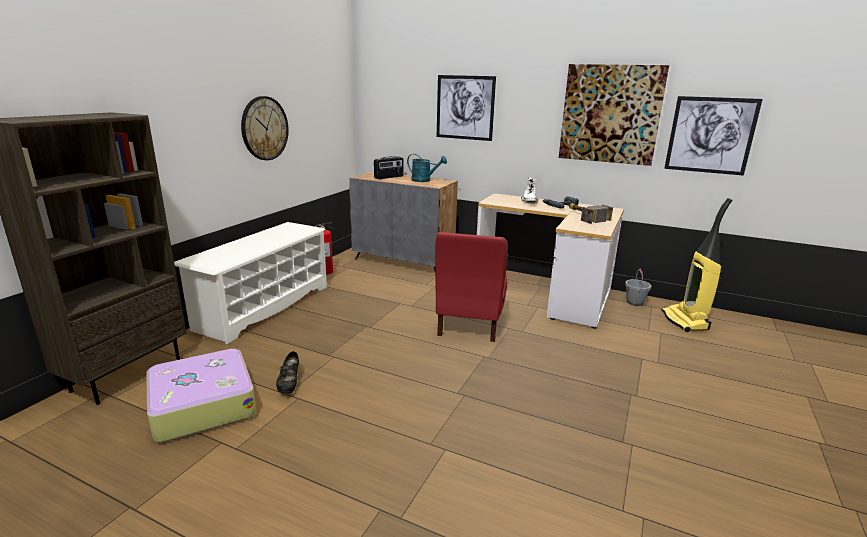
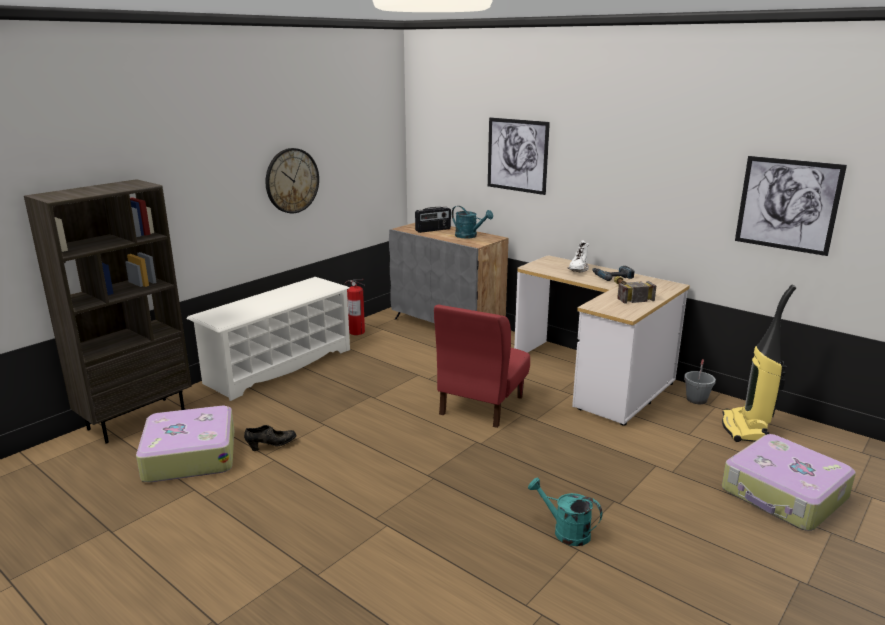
camera: 15 degrees right, 0 degrees up
(289, 384) = (271, 446): black shoe -> black shoe turned 120 degrees counterclockwise
(610, 114) = (673, 172): picture -> none
(610, 429) = (565, 531): none -> turquoise watering can
(751, 370) = (784, 495): none -> suitcase

